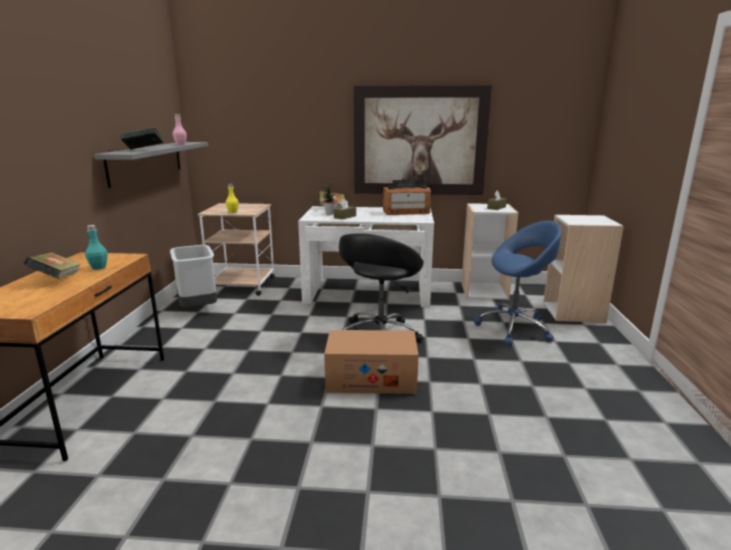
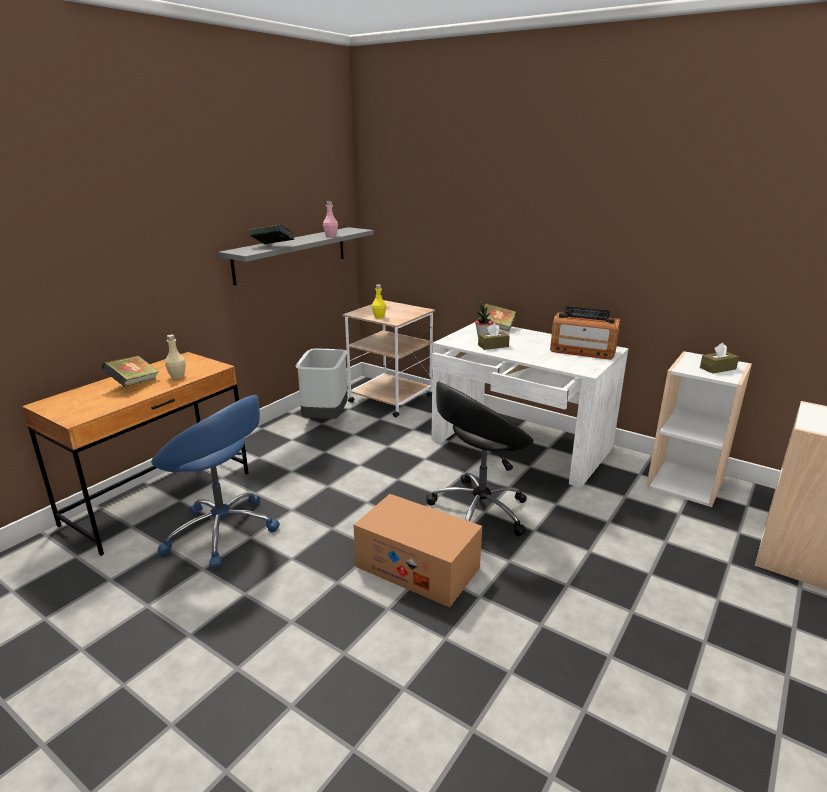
camera: 30 degrees right, 5 degrees up
(99, 267) = (177, 376): turquoise bottle -> beige bottle
(419, 141) = (625, 253): picture -> none
(515, 327) = (675, 556): blue office chair -> blue office chair (224, 532)

